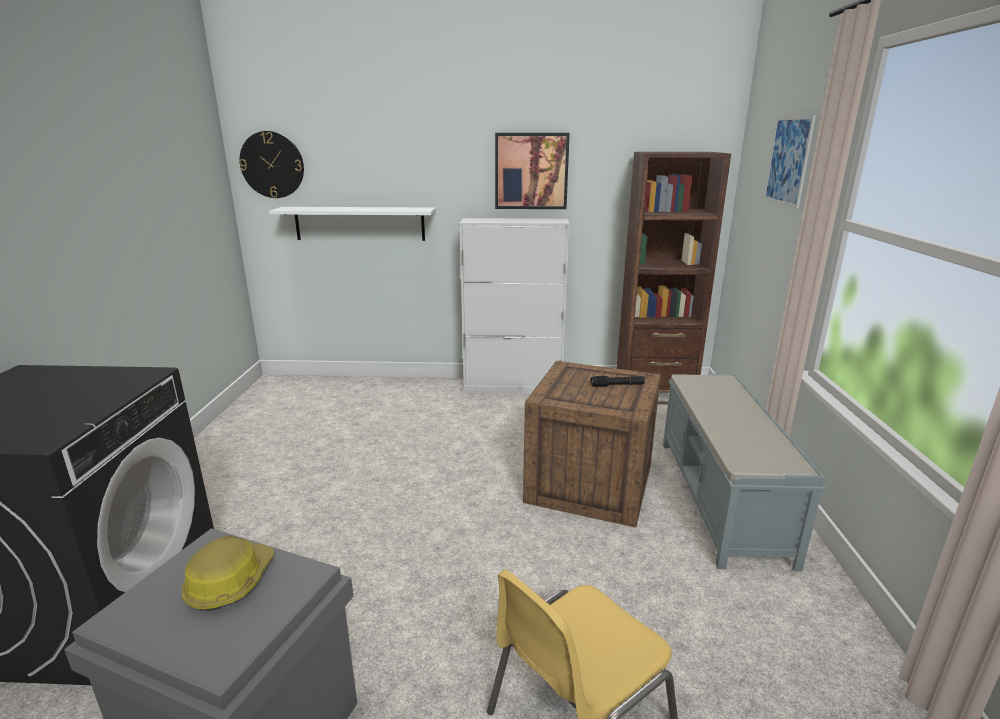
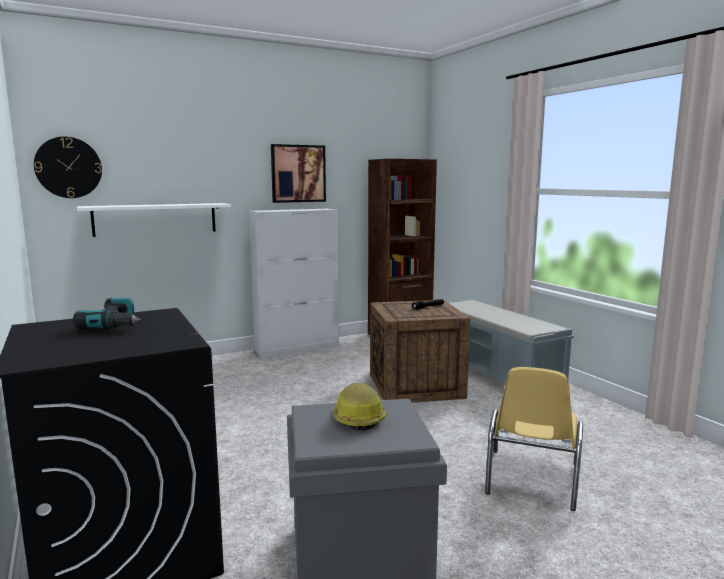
camera: 30 degrees left, 10 degrees down
(72, 386) = (116, 324): none -> power drill
(788, 161) = (479, 161): picture -> none

